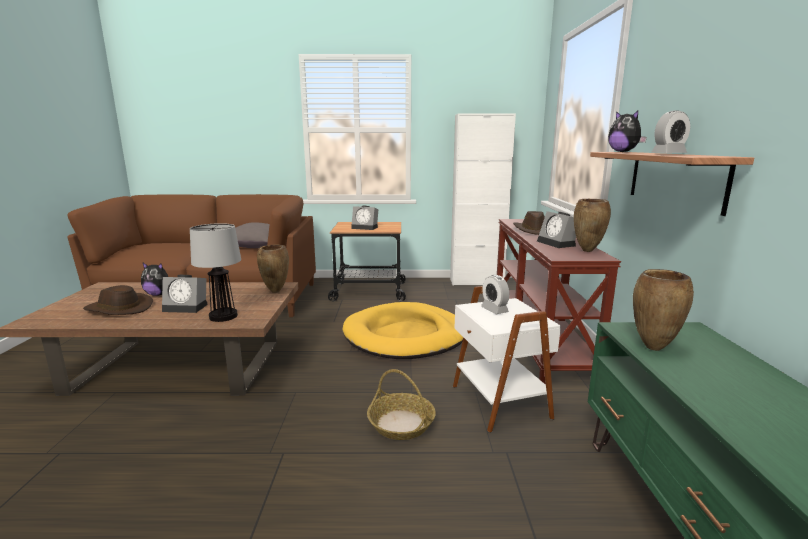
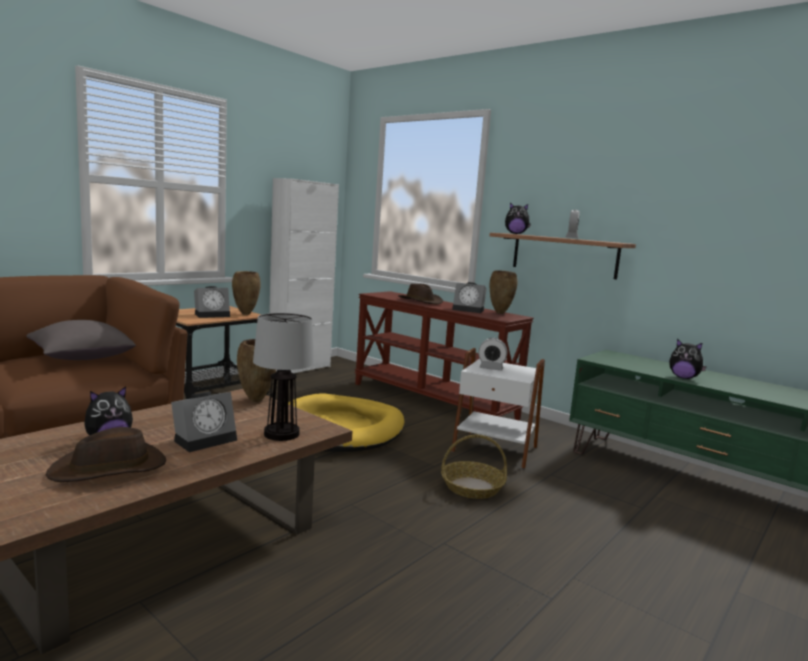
camera: 50 degrees left, 5 degrees down
(652, 348) = (625, 365): brown vase -> brown vase (245, 314)
(707, 394) = (683, 378): none -> plush toy

